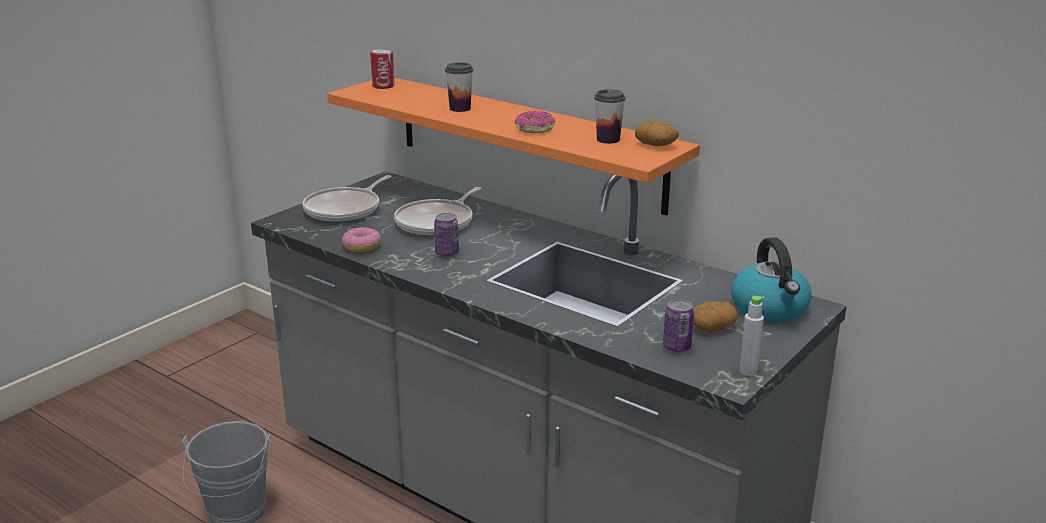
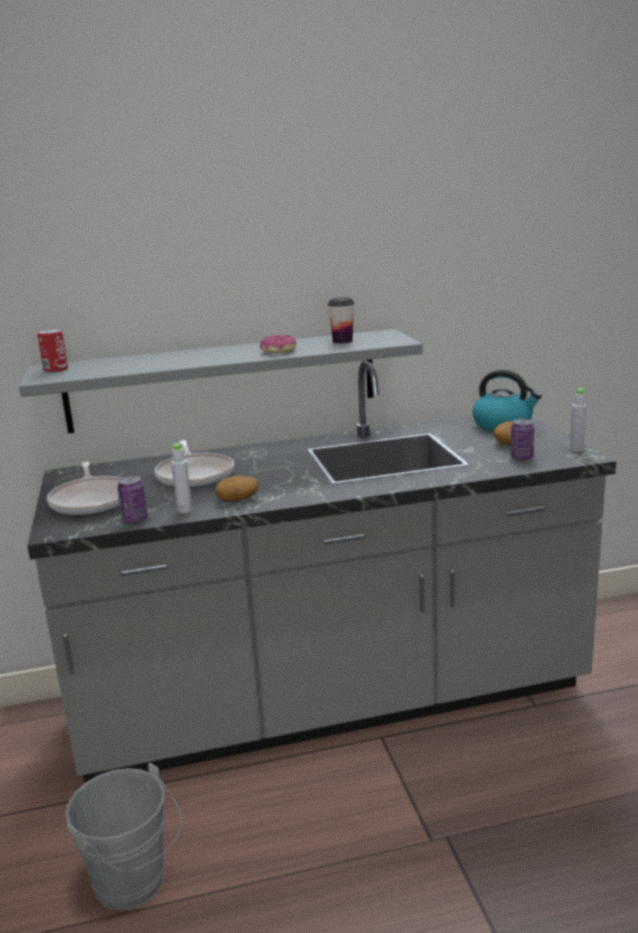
camera: 50 degrees left, 5 degrees down
(362, 246) = (184, 510): donut -> grey bottle
(447, 253) = (259, 484): can -> can (135, 519)
(460, 108) = (179, 359): cup -> none
(526, 142) = (223, 380): orange shelf -> grey shelf
(656, 145) = (377, 335): potato -> potato (238, 499)

